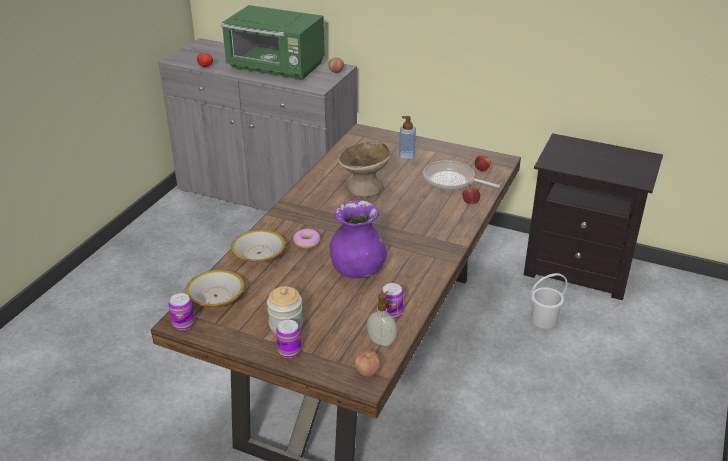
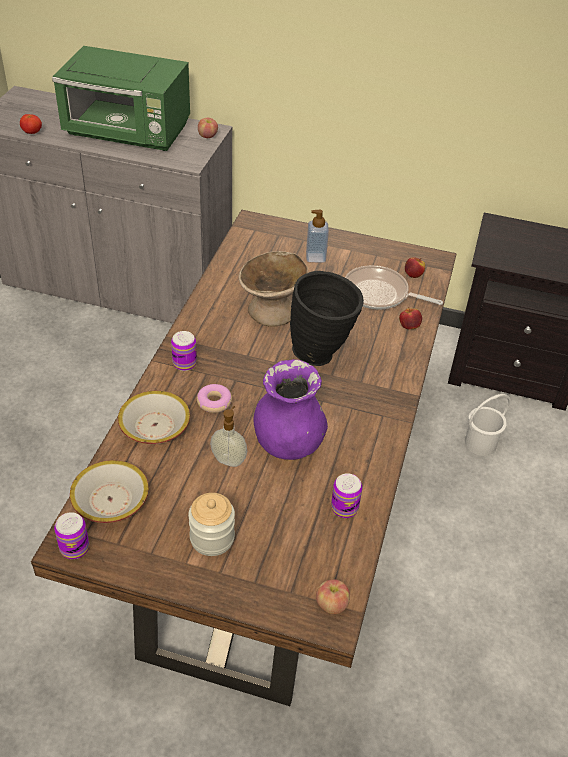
camera: 10 degrees left, 10 degrees up
(289, 351) = (224, 580): can -> can (184, 363)
(382, 341) = (340, 553): soap dispenser -> soap dispenser (229, 460)
(397, 217) = (322, 355): none -> black vase

